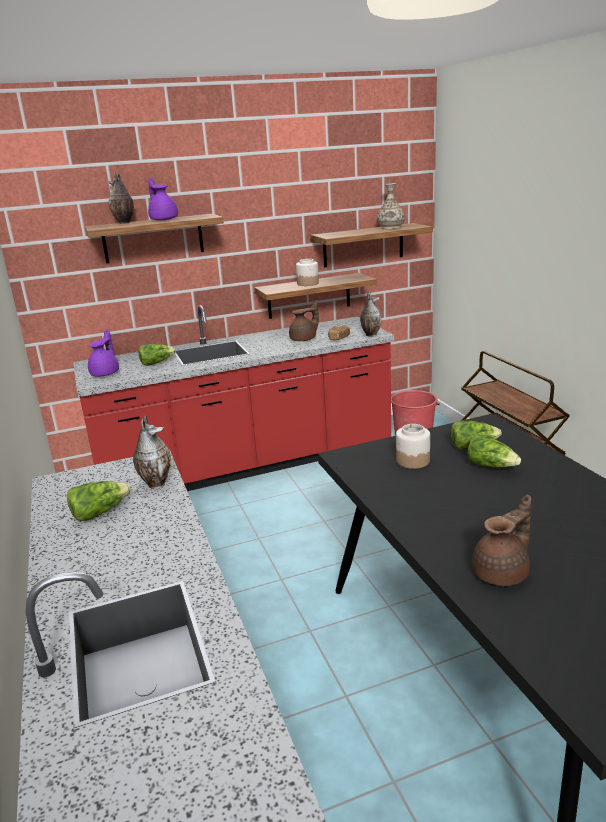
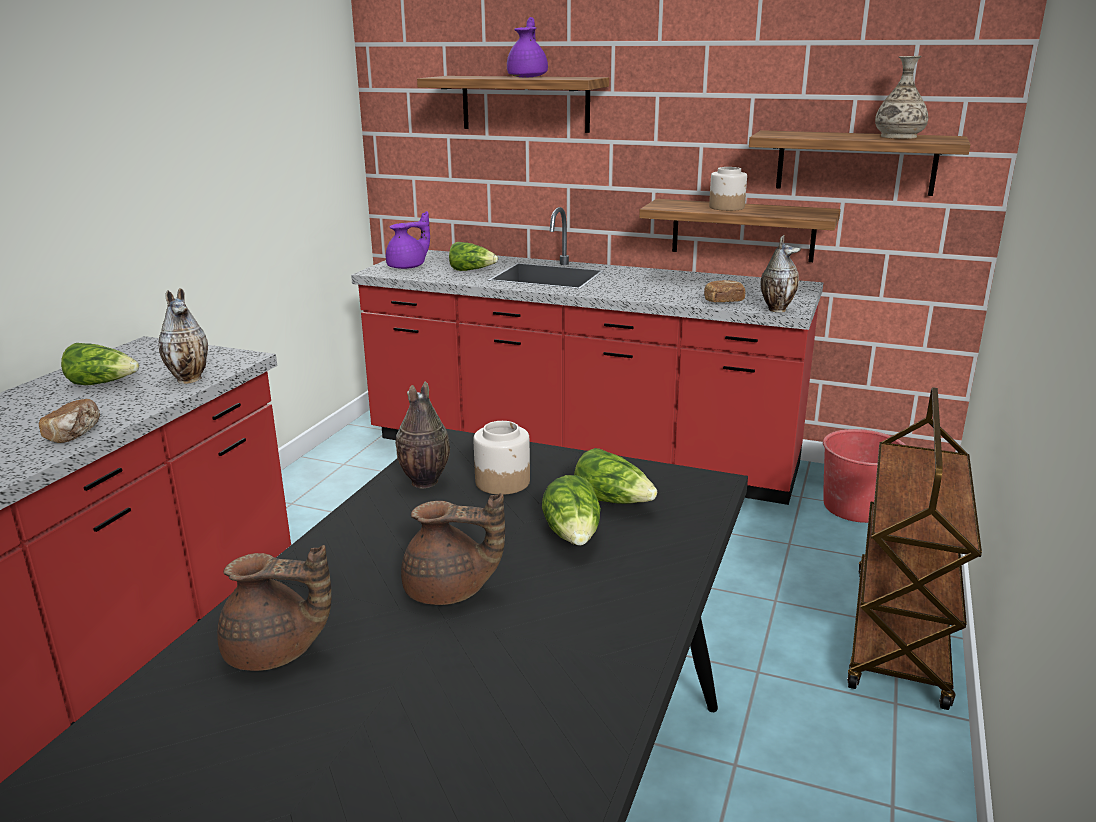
camera: 40 degrees right, 0 degrees up
(124, 223) = (483, 76): vase -> vase (424, 482)
(176, 542) = (75, 434): none -> bread
(304, 339) = (680, 291): brown teapot -> brown teapot (449, 591)

